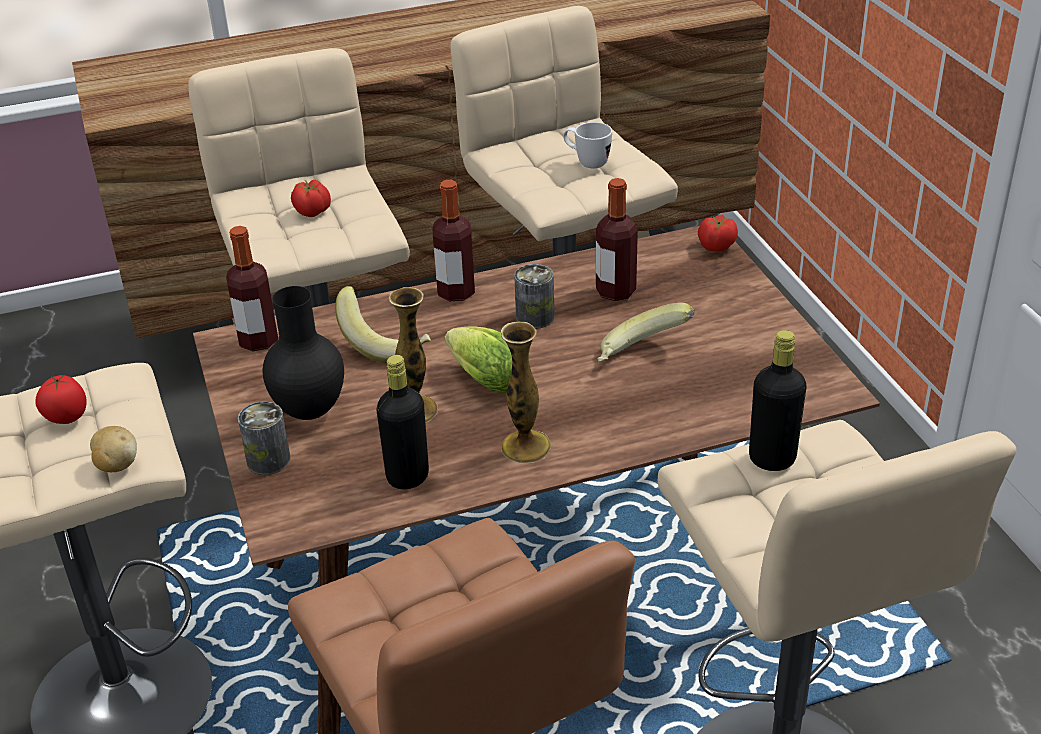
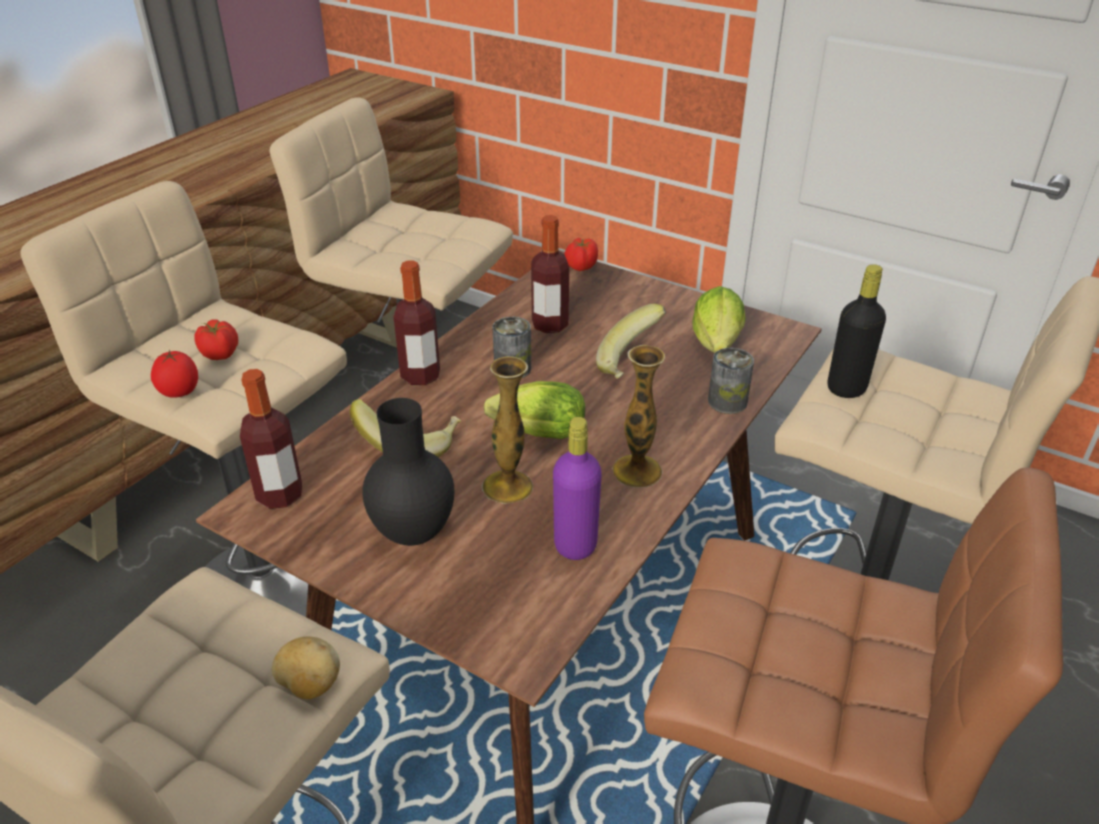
camera: 40 degrees left, 0 degrees up
(66, 418) = (182, 669): tomato -> tomato (179, 393)
(268, 460) = (429, 598): can -> can (727, 402)
(407, 477) = (575, 545): black bottle -> purple bottle
(586, 162) = (427, 234): white mug -> none
(743, 375) = (716, 347): none -> lettuce

